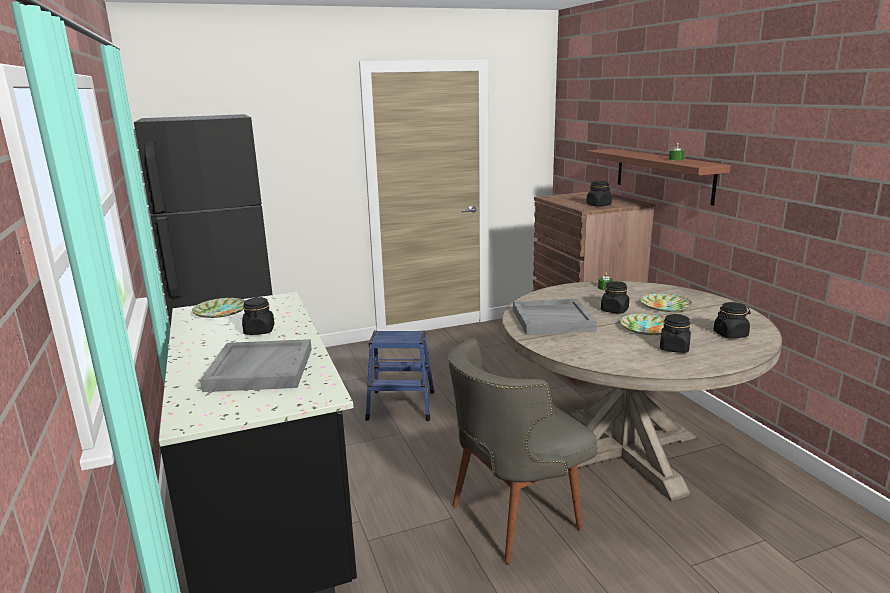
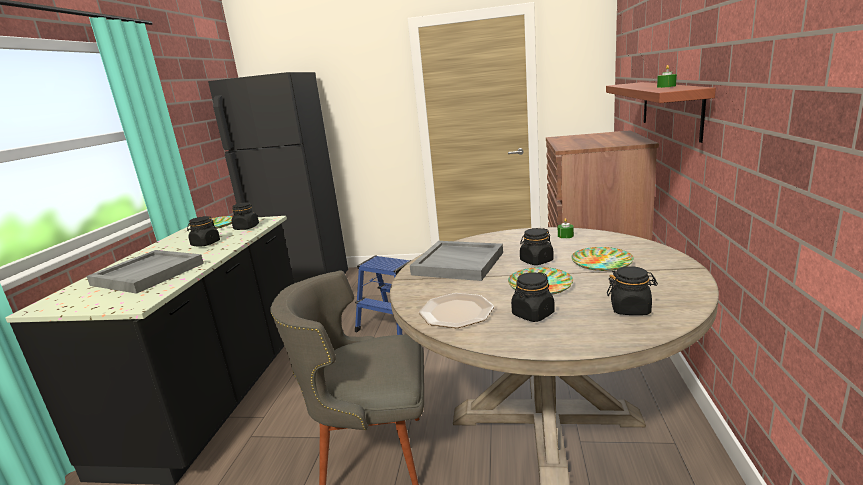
camera: 30 degrees right, 0 degrees up
(598, 205) = (589, 144): black jar -> black jar (246, 227)
(616, 355) = (456, 311): none -> plate

